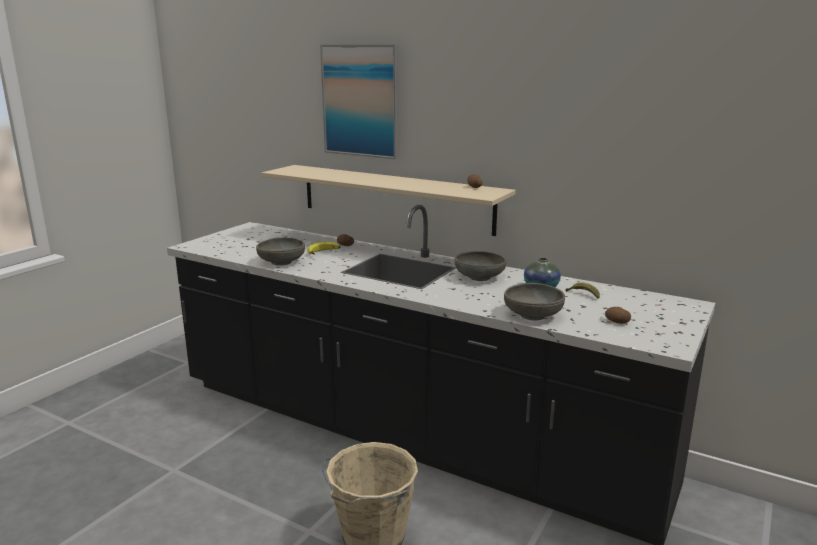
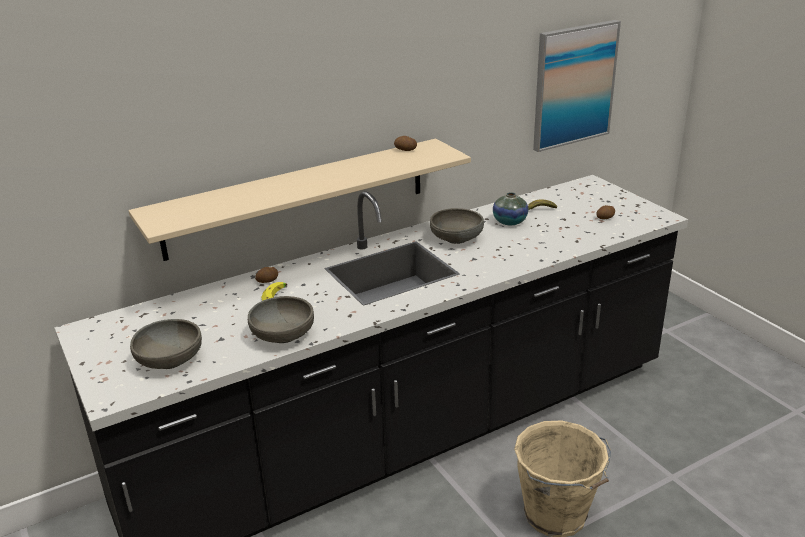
camera: 60 degrees left, 10 degrees up
(361, 101) = (237, 89): picture -> picture (573, 85)
(533, 315) = (568, 244): grey bowl -> grey bowl (170, 360)

